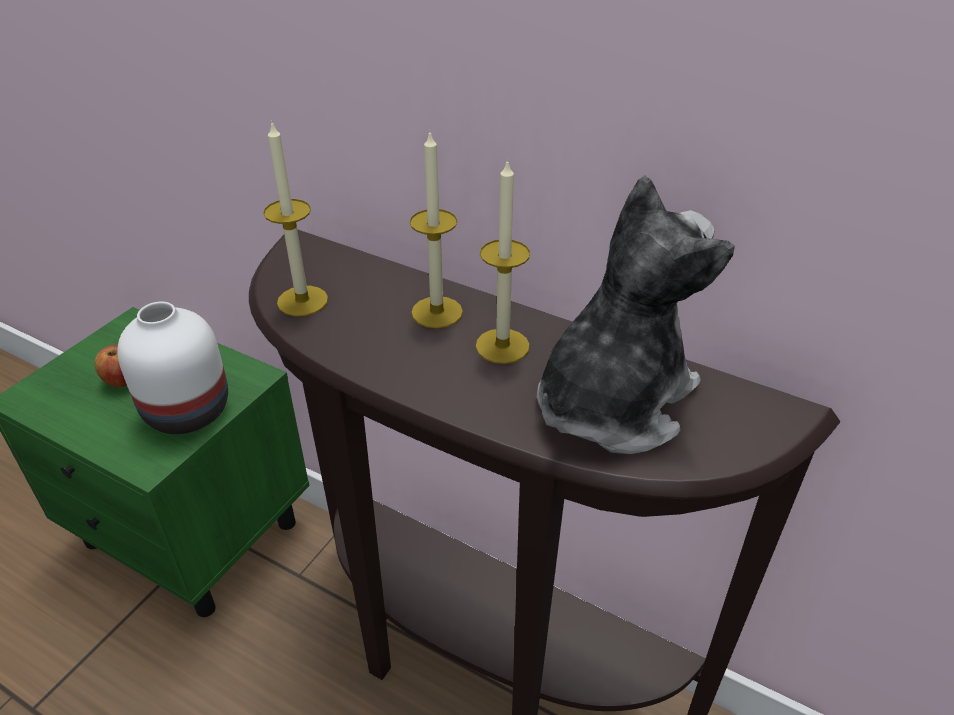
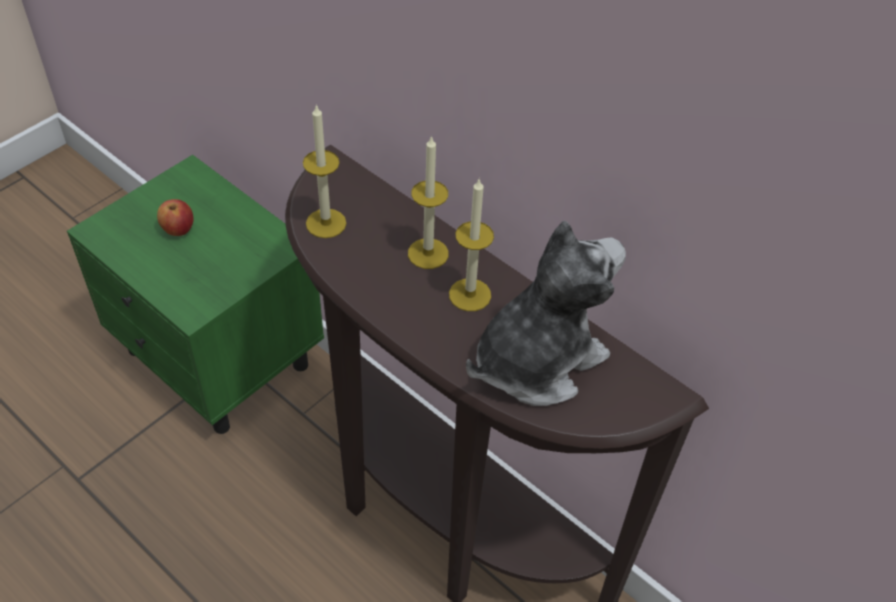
camera: 10 degrees right, 10 degrees up
(187, 412) = (227, 269): white vase -> none

